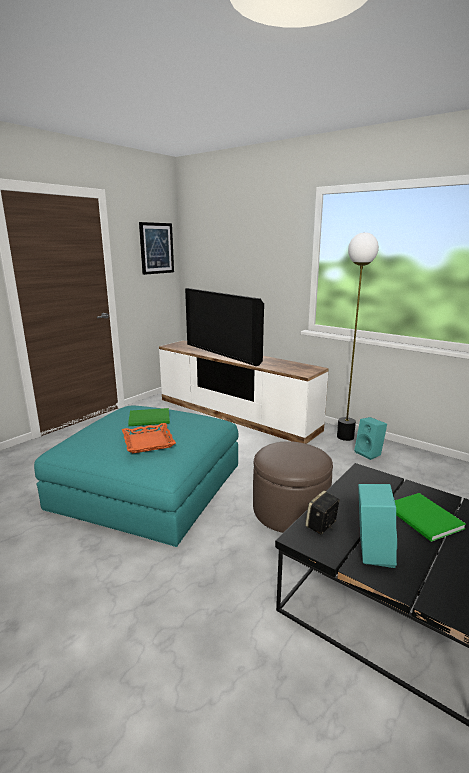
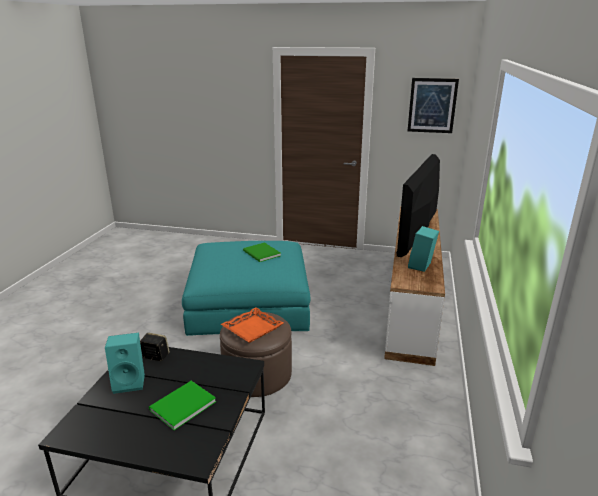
camera: 65 degrees right, 5 degrees up
(147, 442) = (223, 264): orange tray -> orange tray (252, 328)
(345, 437) = (436, 384): floor lamp -> none
(369, 453) = (410, 409): turquoise speaker -> turquoise speaker (421, 267)

